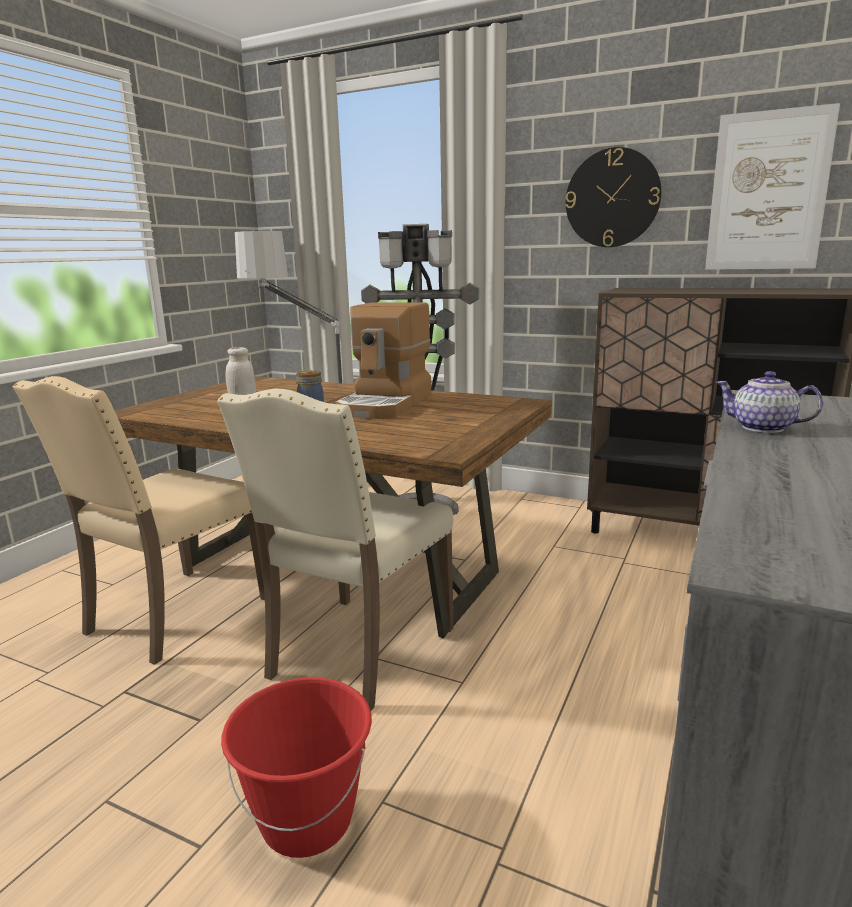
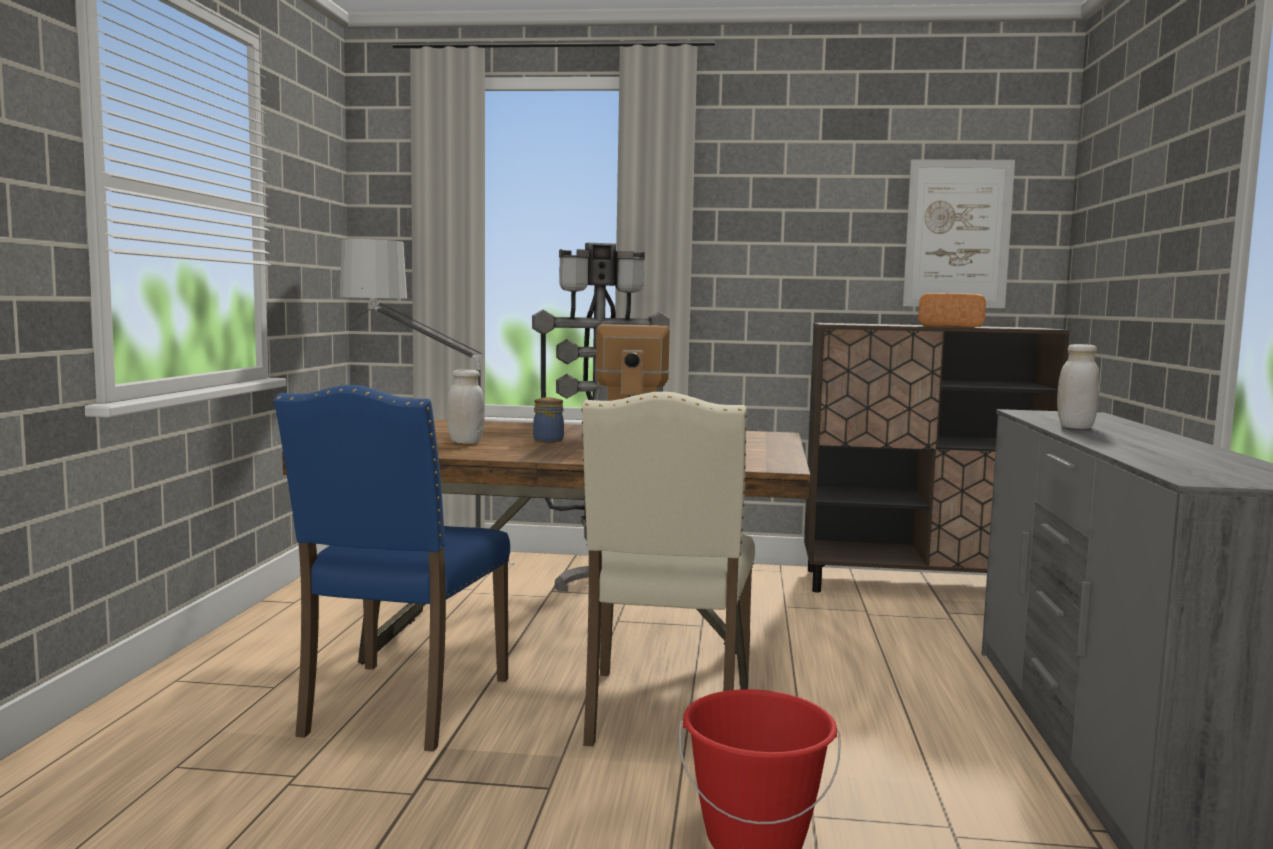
camera: 20 degrees left, 10 degrees down
(173, 615) = (401, 707): beige chair -> blue chair
(612, 198) = (806, 230): wall clock -> none
(735, 291) = (949, 326): none -> bread
(763, 428) = (1075, 427): teapot -> white jar

